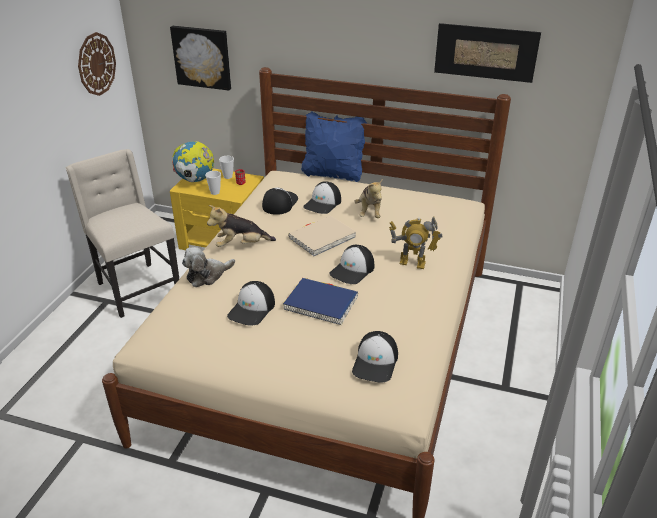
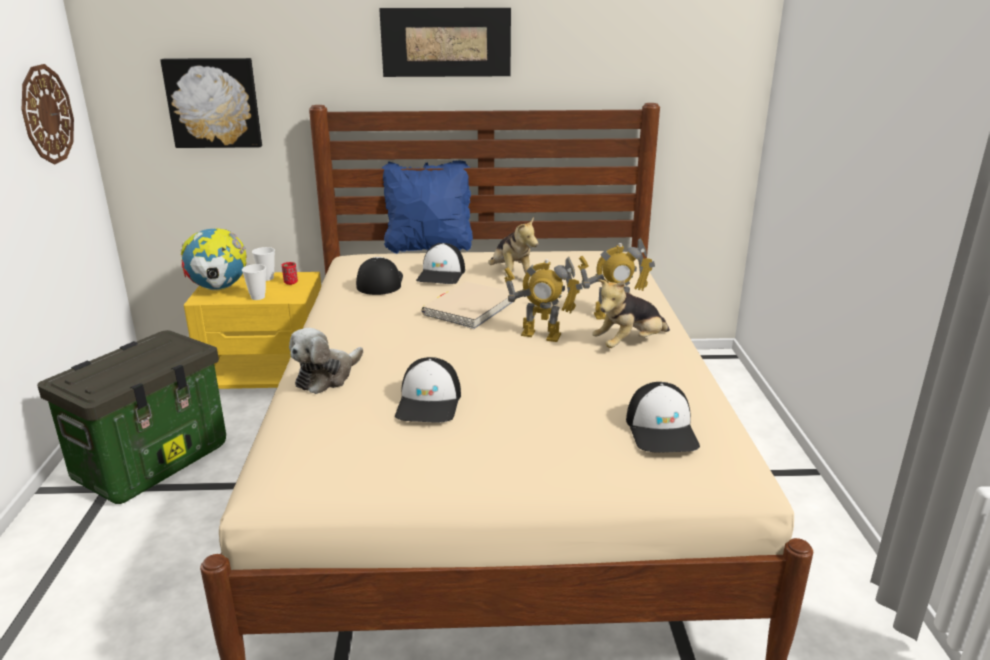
camera: 20 degrees left, 10 degrees down
(136, 288) = (153, 461): beige chair -> storage box
(241, 245) = (356, 334): plush toy -> plush toy (629, 344)
(321, 303) = (527, 378): blue book -> none
(353, 270) = (541, 335): cap -> toy robot
(485, 52) = (620, 51): picture -> picture (446, 42)

